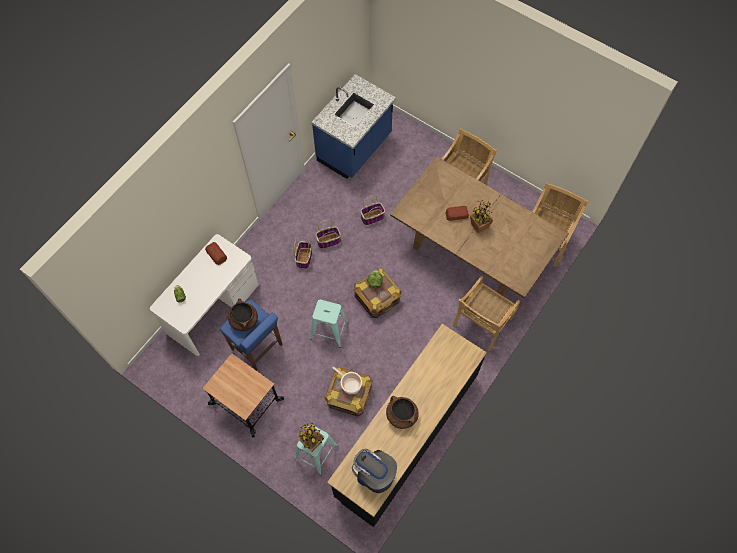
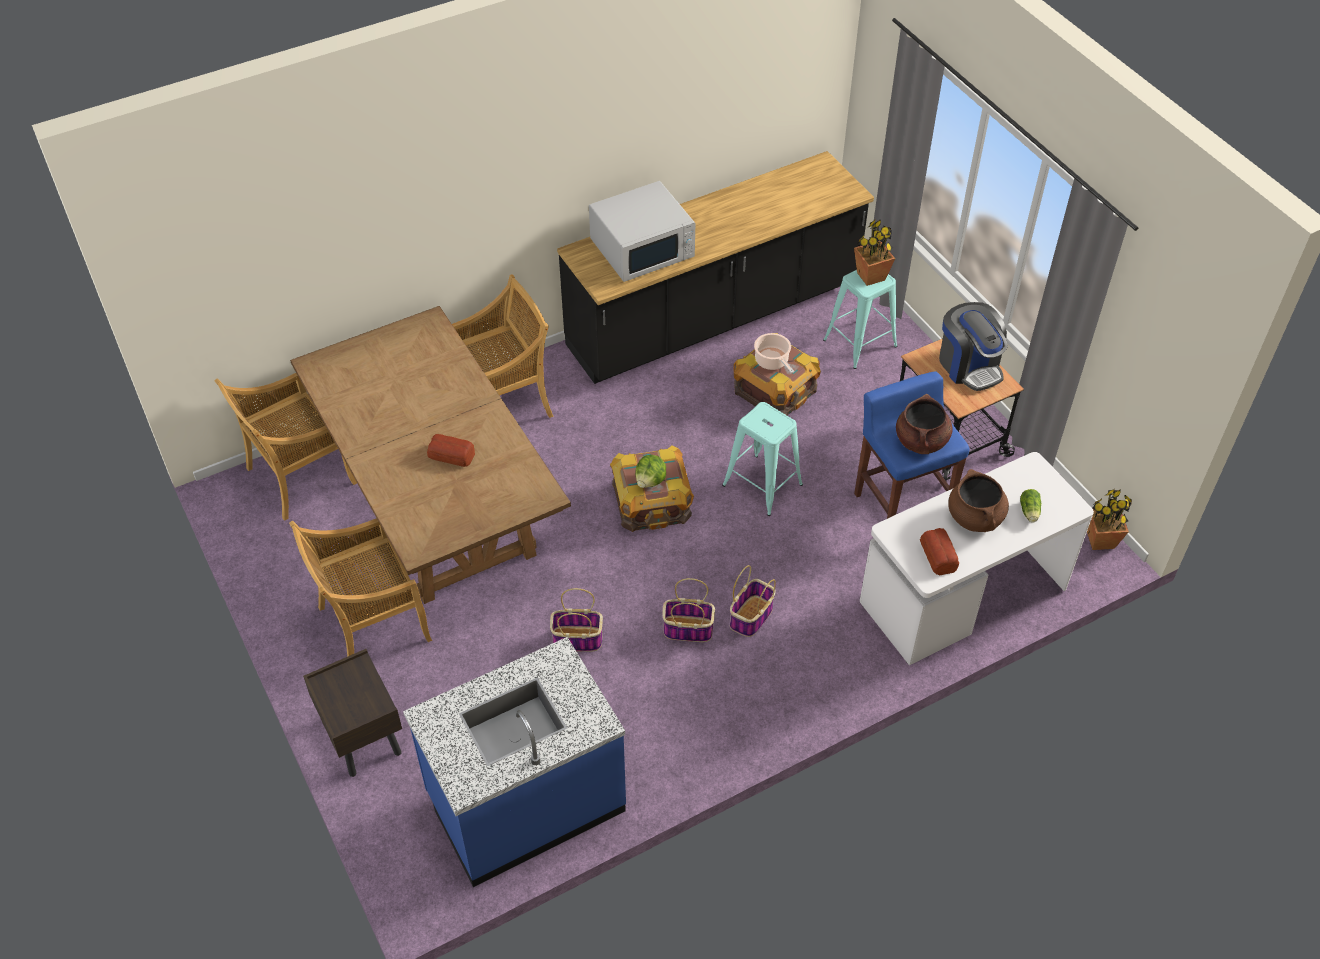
camera: 155 degrees left, 15 degrees down
(374, 474) = (804, 184): coffee machine -> coffee machine (969, 366)
(401, 415) = (730, 224): brown cooking pot -> brown cooking pot (975, 517)
(431, 146) = (361, 736): none -> brown nightstand
(440, 373) = (643, 248): none -> white microwave
(479, 226) = (427, 423): potted plant -> potted plant (1100, 540)

